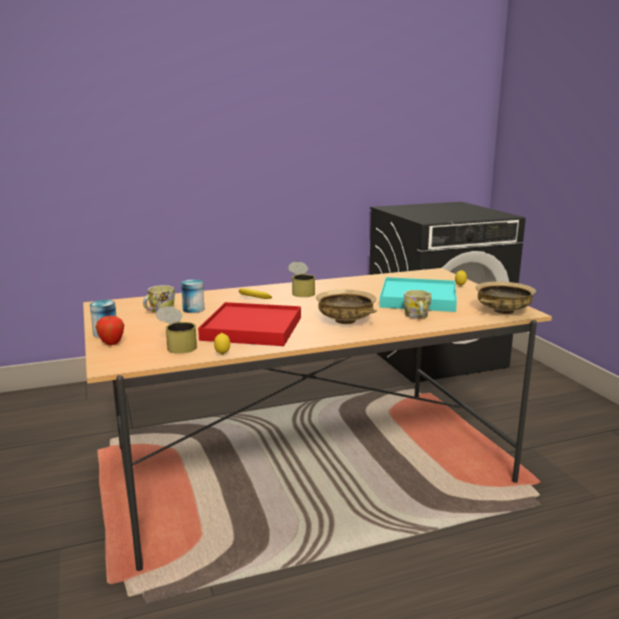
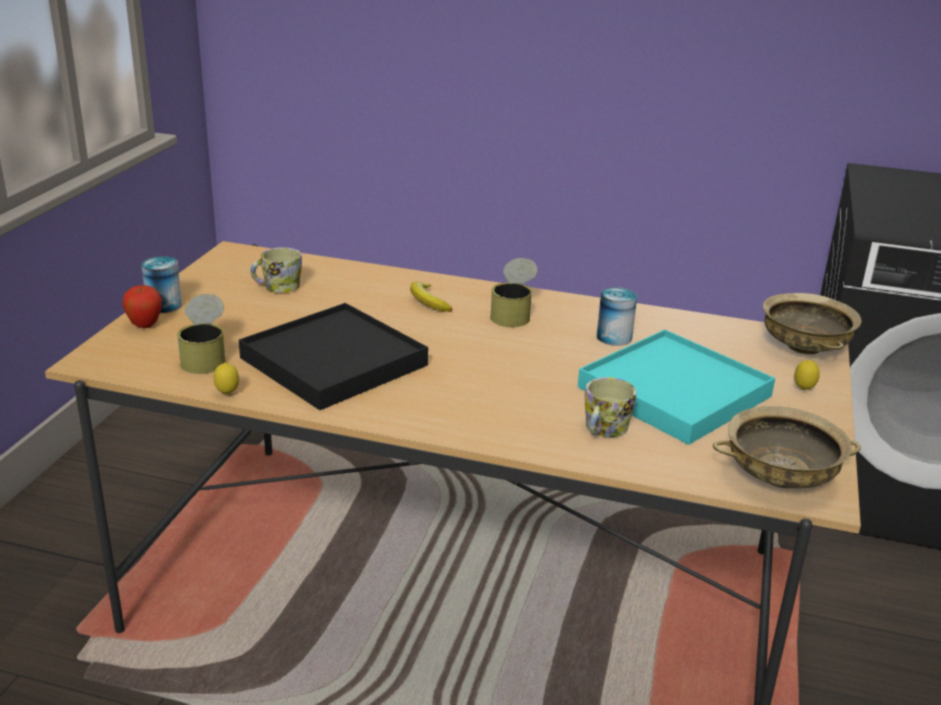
camera: 35 degrees right, 10 degrees up
(193, 309) = (320, 298): can -> can (614, 337)
(252, 328) = (334, 362): red tray -> black tray
(345, 320) = (479, 395): beige bowl -> beige bowl (803, 346)

